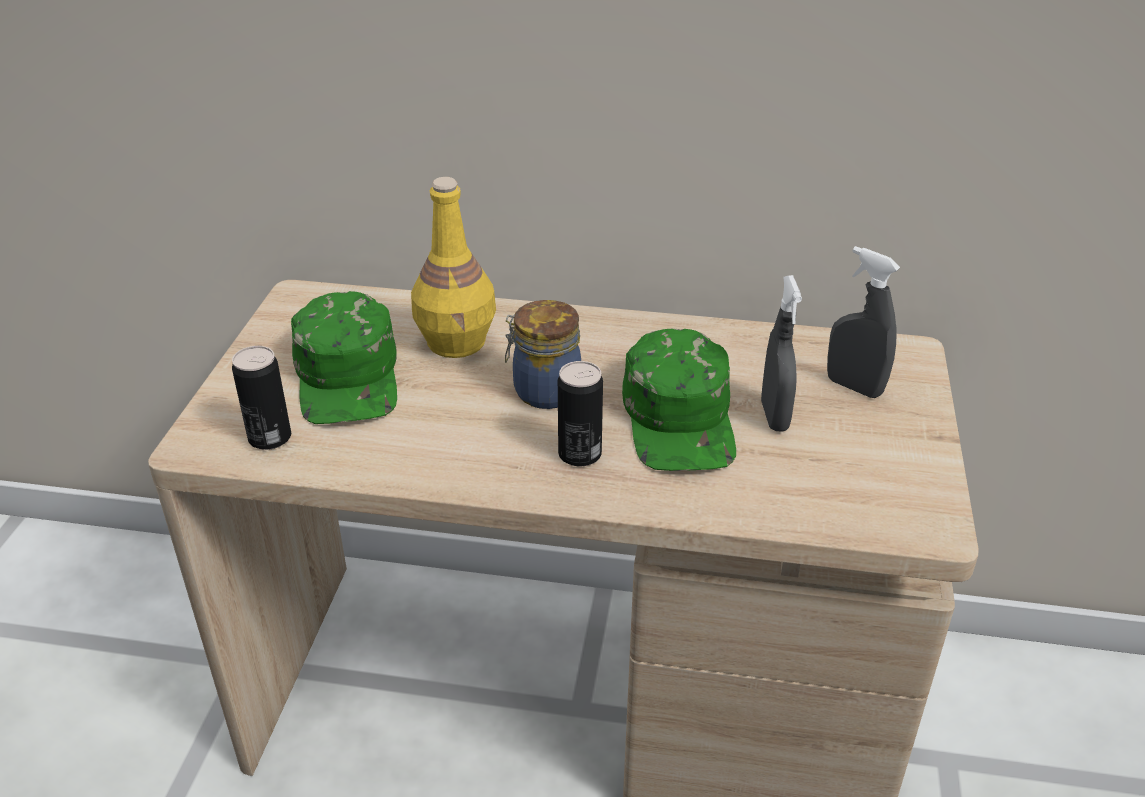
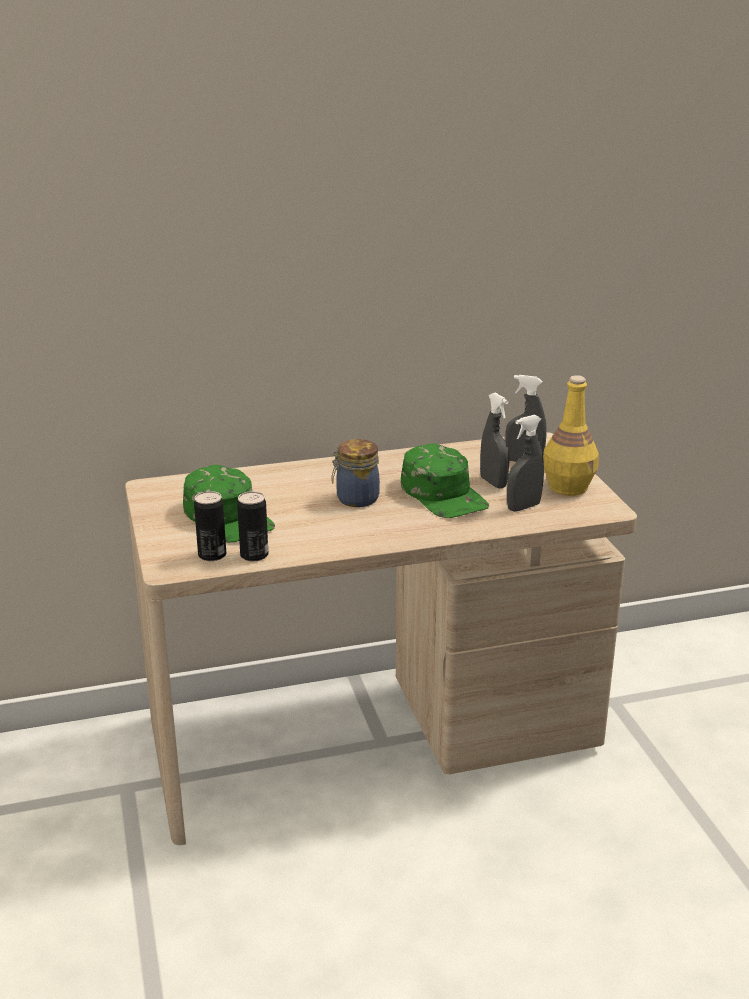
camera: 25 degrees left, 10 degrees down
(457, 342) = (279, 487): yellow bottle -> yellow bottle (568, 487)
(579, 454) = (403, 521): can -> can (254, 555)
(788, 480) = (523, 507): none -> grey spray bottle

